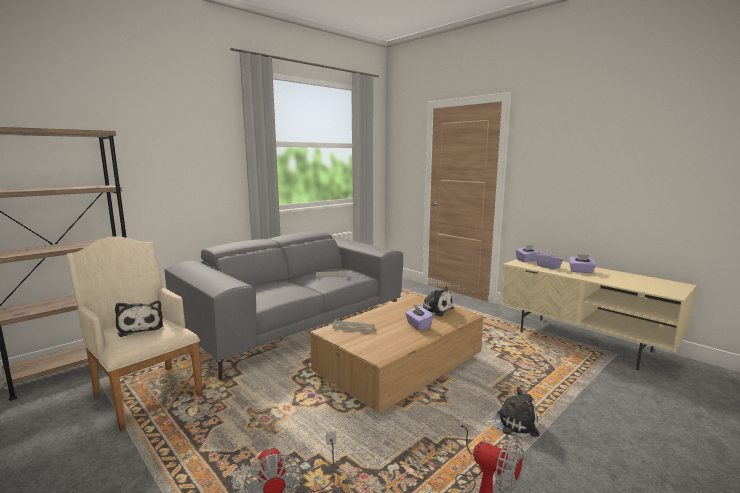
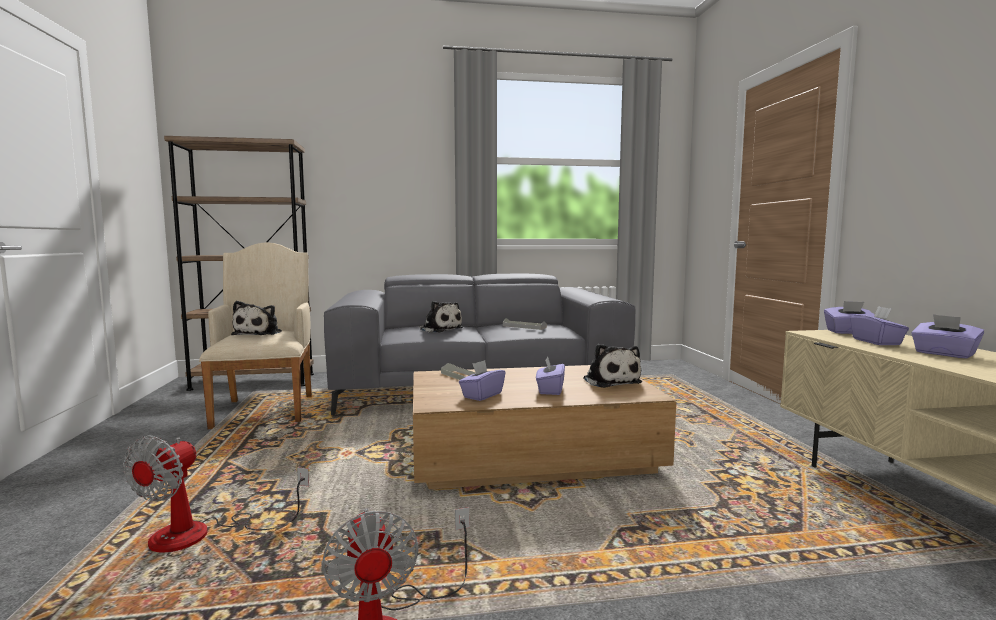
camera: 35 degrees right, 5 degrees down
(391, 340) = (482, 395): none -> purple tissue box
(513, 423) = (593, 568): plush toy -> plush toy (440, 329)

